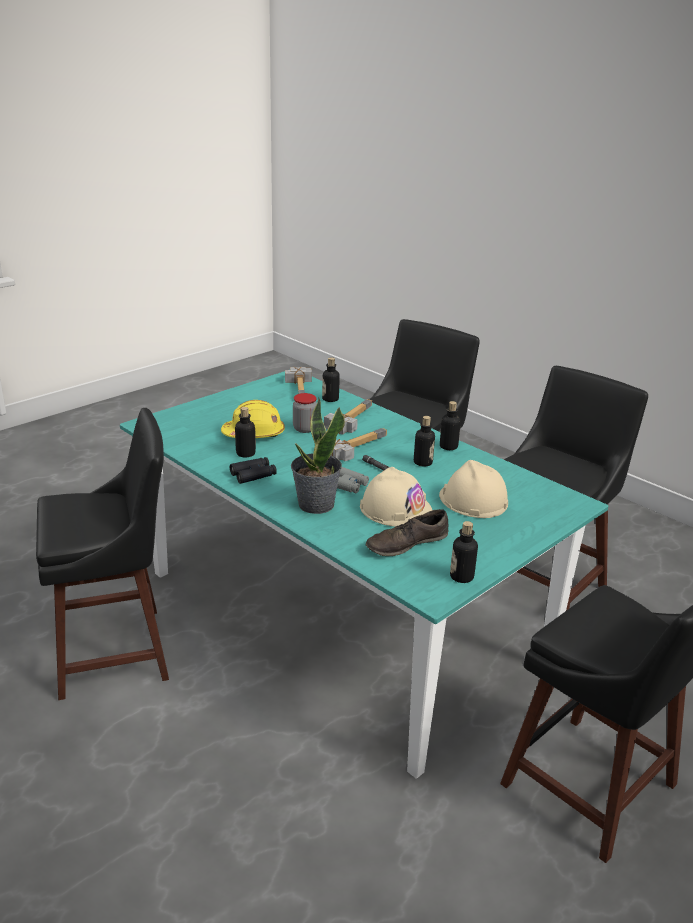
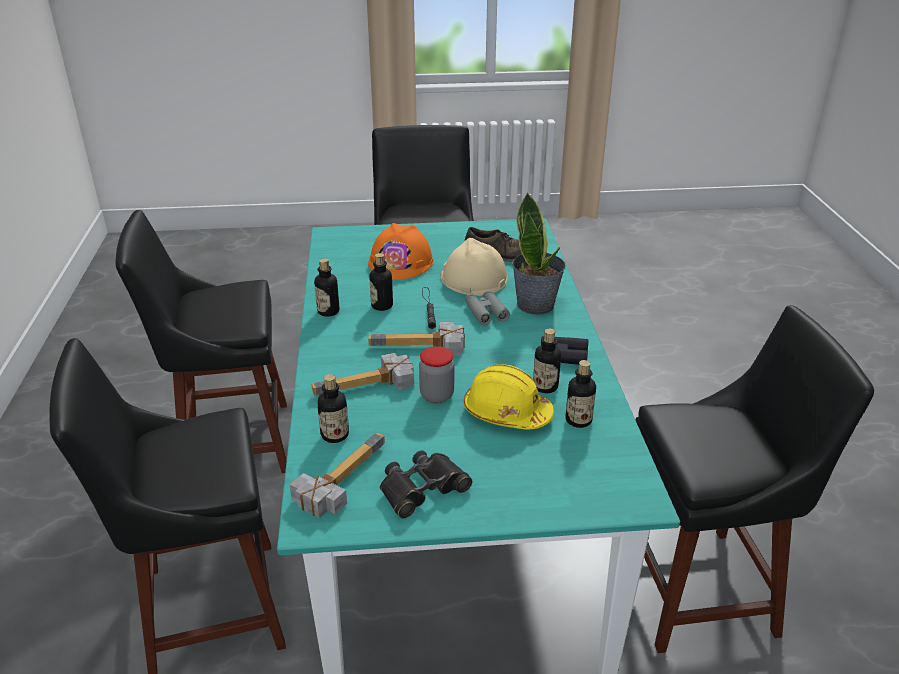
camera: 140 degrees left, 5 degrees up
(119, 650) = (702, 587): black chair -> black chair turned 150 degrees clockwise
(259, 396) = (422, 489): none -> black binoculars
(461, 576) = (497, 227): bottle -> bottle (578, 420)
(473, 499) = (401, 262): beige hard hat -> orange hard hat

